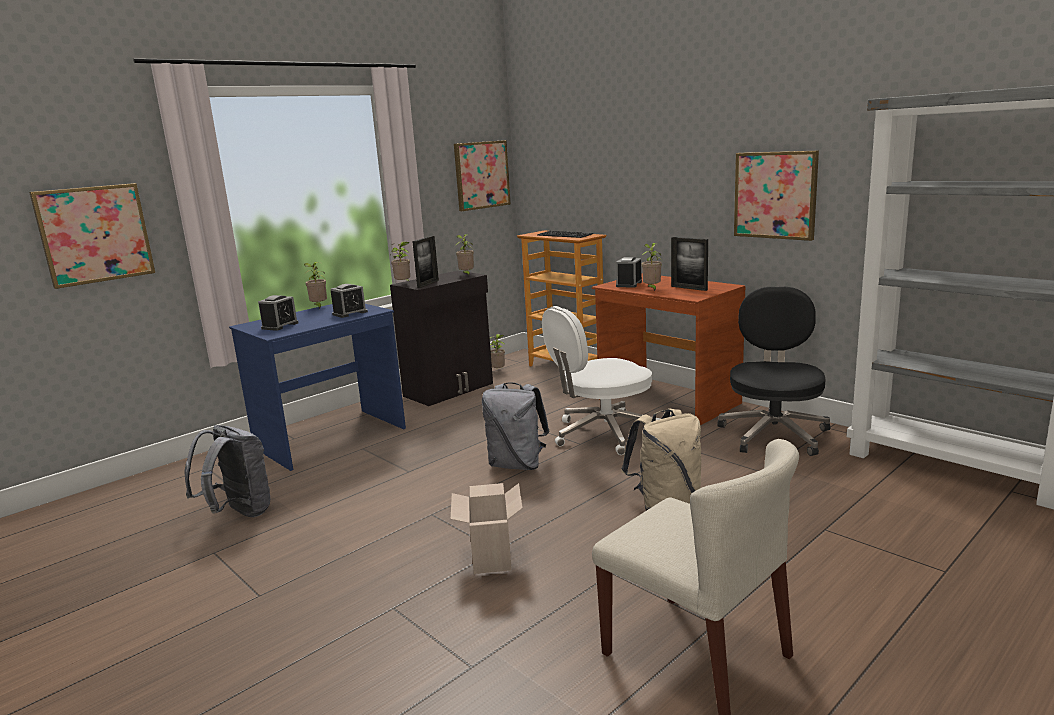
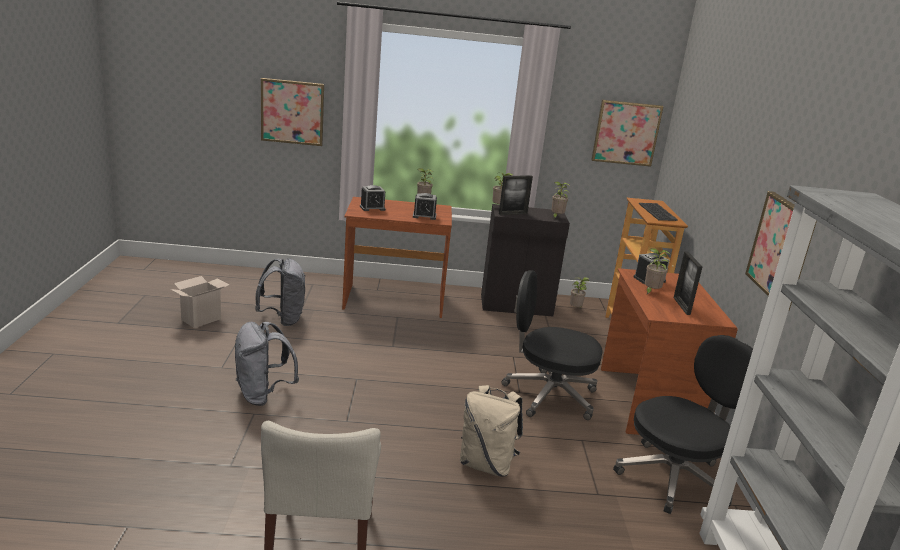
camera: 40 degrees right, 5 degrees up
(331, 438) = (394, 301): blue desk -> brown desk
(490, 556) = (337, 422): cardboard box -> cardboard box (201, 319)
(517, 465) = (454, 380): grey backpack -> grey backpack (263, 395)
(602, 434) = (548, 395): white office chair -> black office chair

